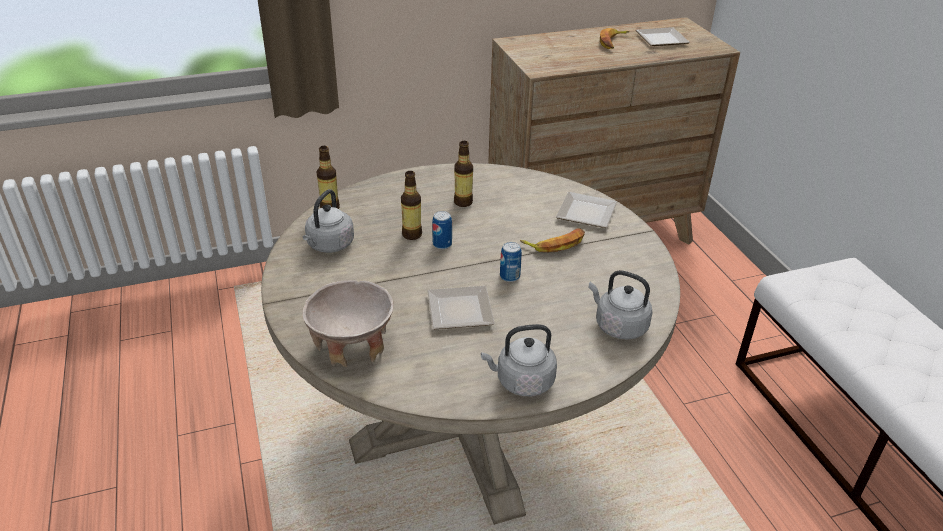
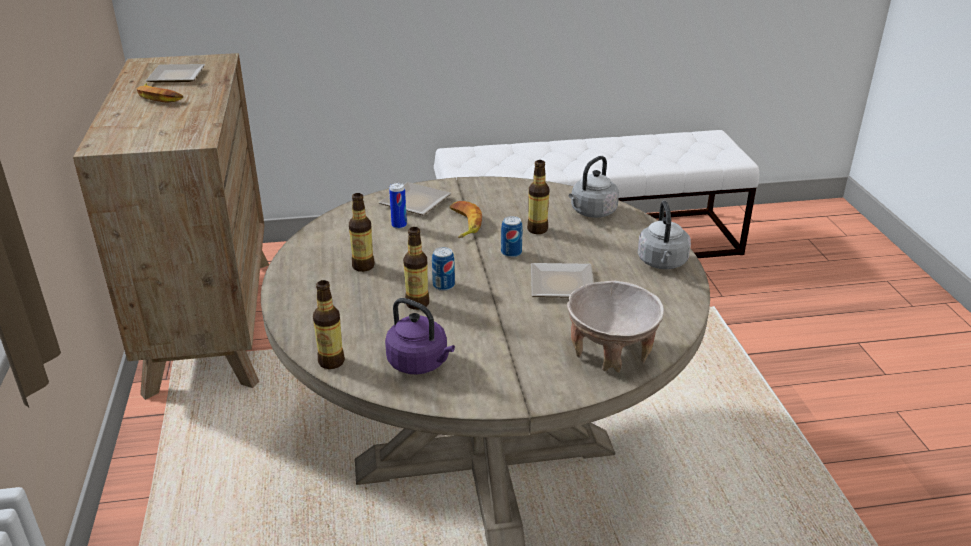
camera: 80 degrees left, 5 degrees down
(329, 245) = (420, 363): grey kettle -> purple kettle
(538, 210) = (399, 225): none -> can
(562, 289) = (537, 229): none -> bottle

